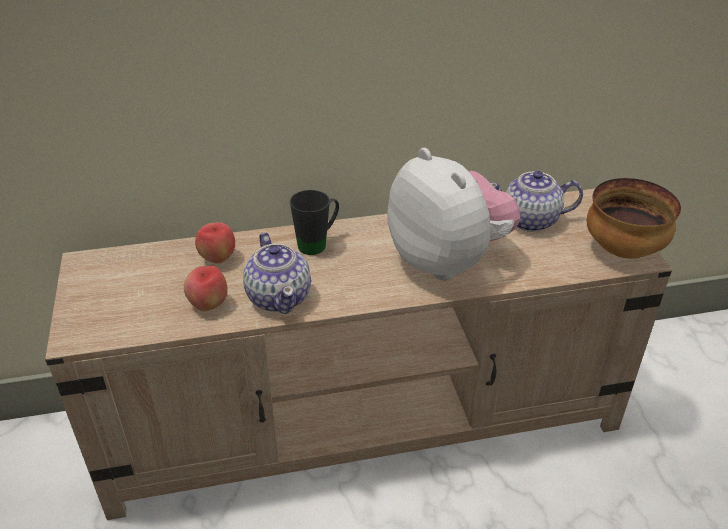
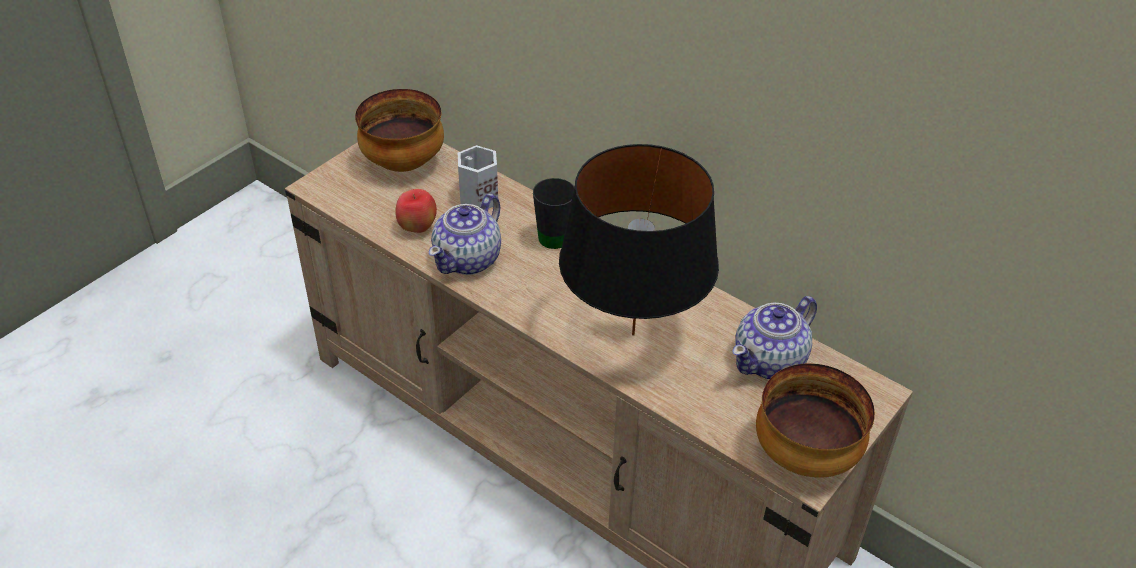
camera: 50 degrees right, 5 degrees up
(124, 274) = (405, 163): none -> bowl
(218, 259) = (476, 197): apple -> white mug
(448, 261) = (633, 334): plush toy -> black table lamp
(531, 220) = (771, 361): teapot -> teapot turned 90 degrees counterclockwise

